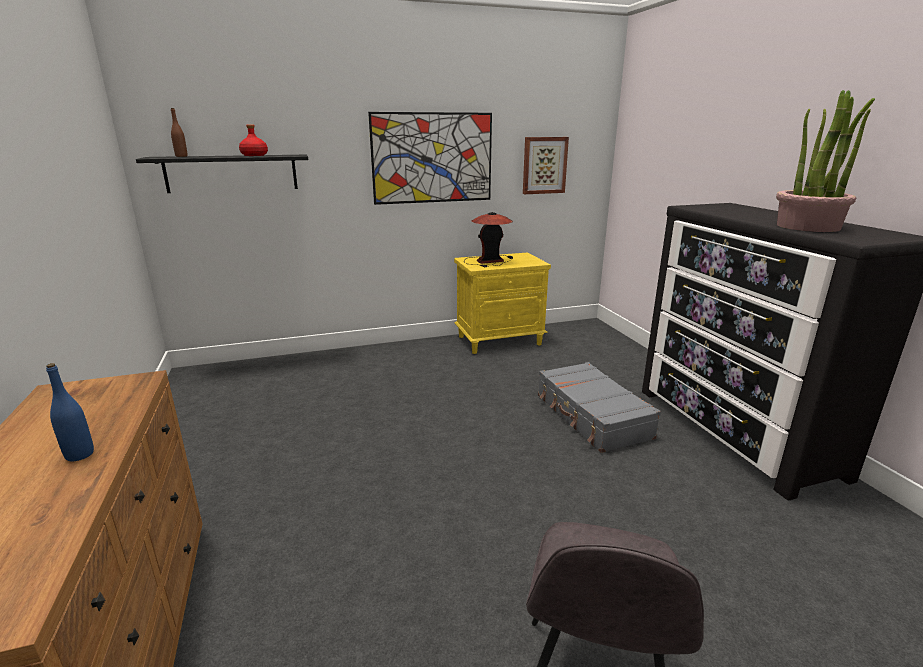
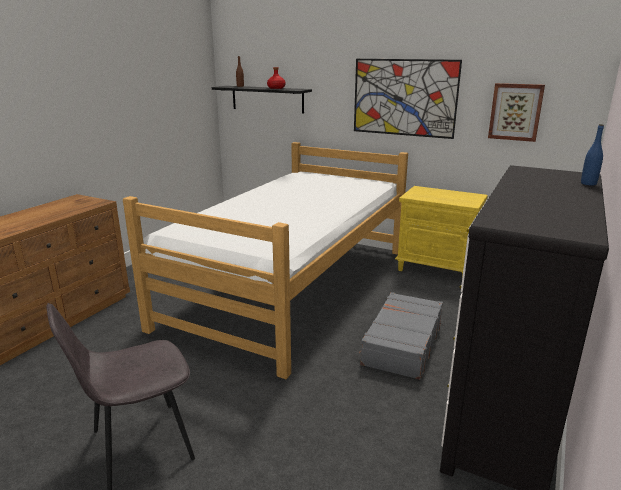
camera: 45 degrees right, 0 degrees up
(79, 455) = (37, 219): blue bottle -> blue bottle (588, 183)
(406, 410) = (293, 286): none -> bed
(489, 261) = (433, 193): table lamp -> none
(808, 227) = (526, 204): potted plant -> none

